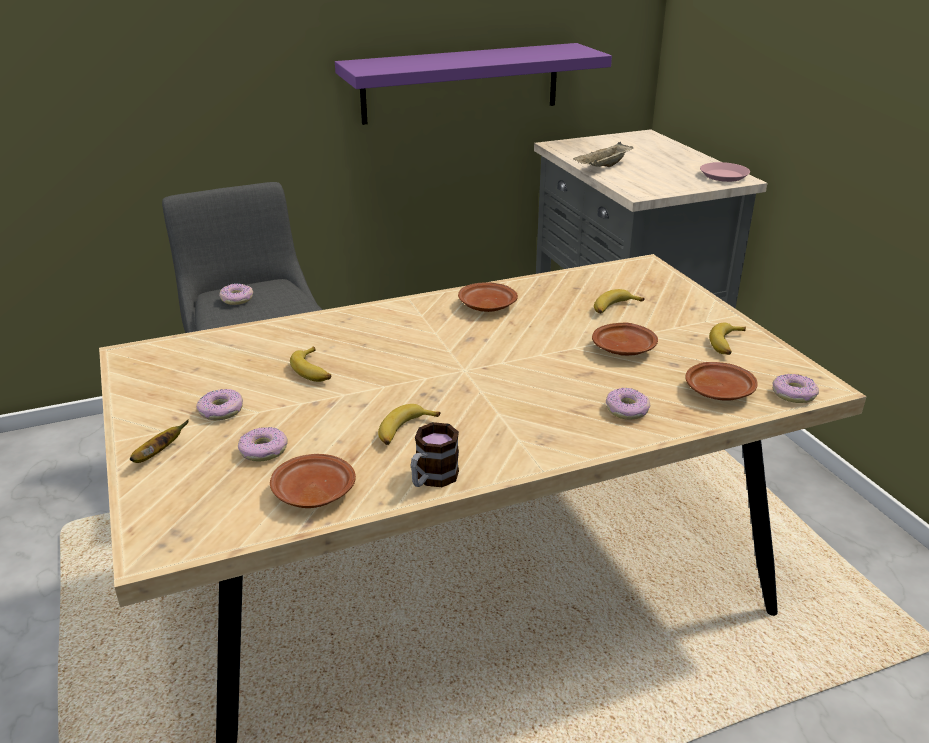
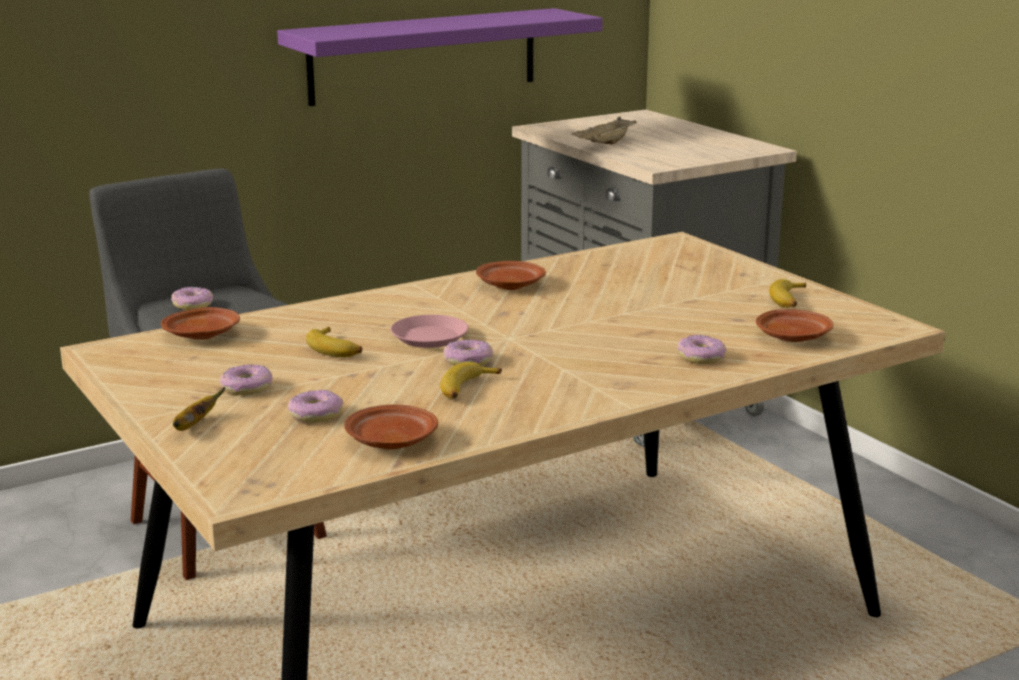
camera: 10 degrees left, 10 degrees down
(432, 479) = (515, 422): mug -> none
(614, 308) = (655, 279): banana -> none
(624, 349) = (679, 311): brown plate -> brown plate (203, 335)
(724, 175) = (746, 146): pink plate -> pink plate (430, 337)
(793, 394) = (870, 334): donut -> donut (468, 361)

